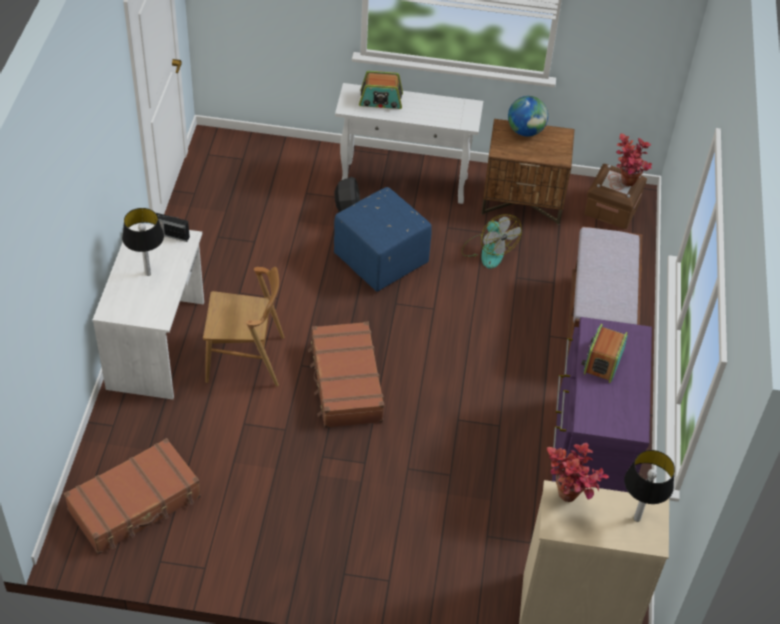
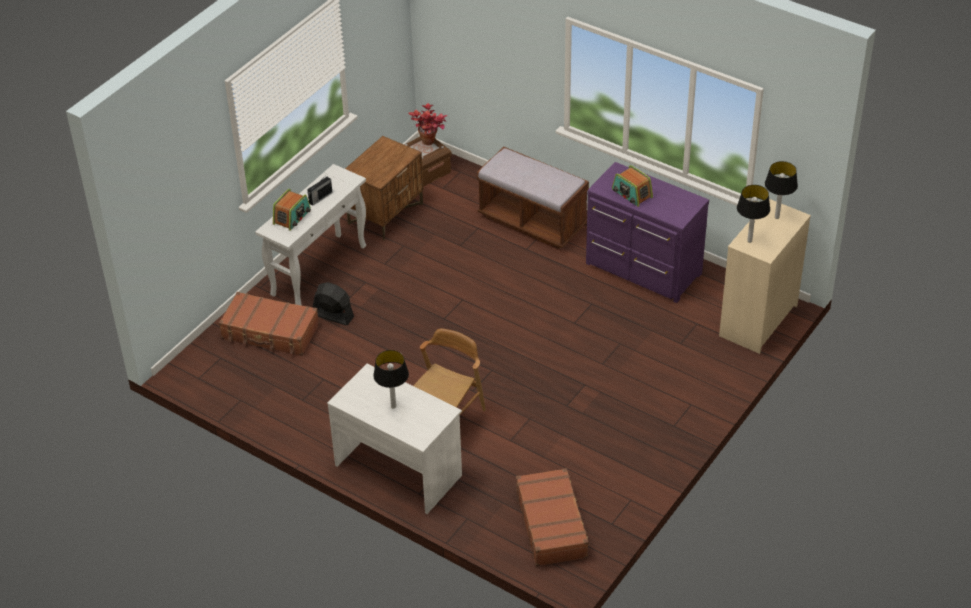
camera: 60 degrees left, 5 degrees down
(171, 235) = (359, 381): radio -> radio (320, 198)
(345, 383) = (505, 371): brown suitcase -> brown suitcase (270, 332)
(382, 260) = (394, 311): blue ottoman -> none
(488, 251) = (424, 250): fan -> none
(525, 131) = (367, 160): globe -> none
(569, 501) = (749, 240): potted plant -> table lamp

